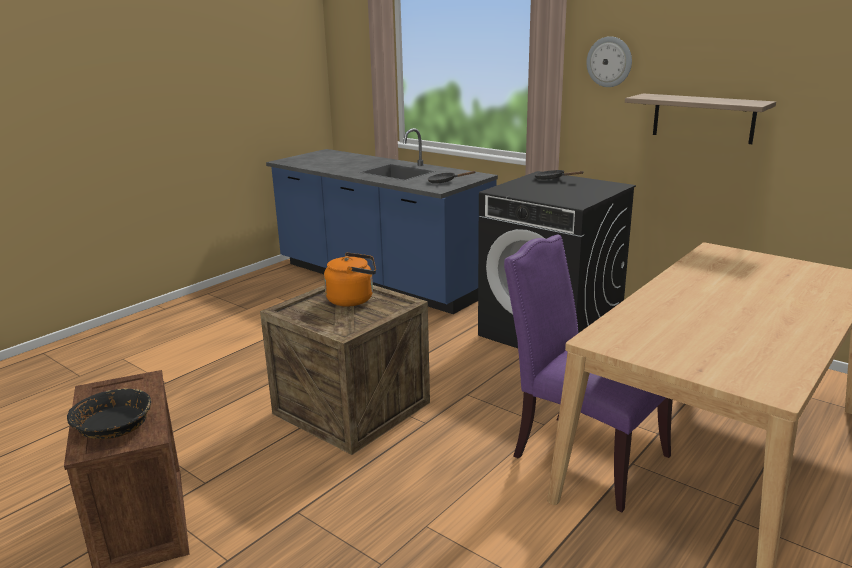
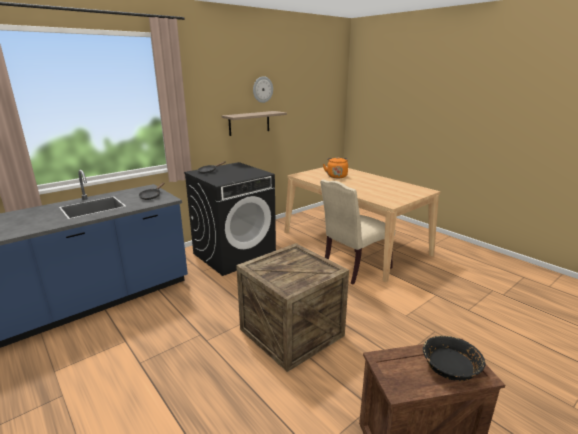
camera: 80 degrees left, 0 degrees up
(353, 299) = (281, 264): orange kettle -> orange kettle (336, 176)
(582, 456) = (353, 268): purple chair -> beige chair
(609, 62) = (201, 100): wall clock -> wall clock (262, 89)

